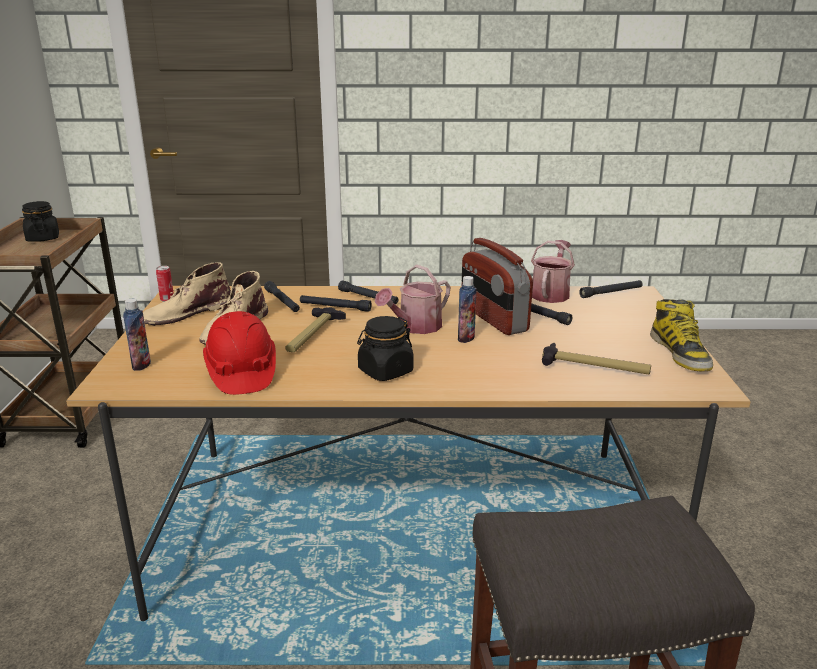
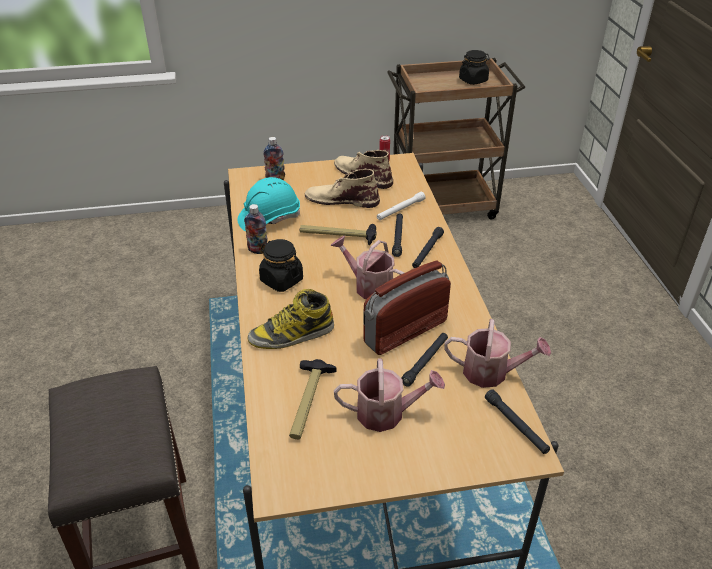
camera: 80 degrees right, 15 degrees up
(241, 373) = (269, 218): red hard hat -> turquoise hard hat
(282, 301) = (400, 210): black flashlight -> white flashlight
(466, 338) = (354, 317): bottle -> bottle (258, 250)
(604, 335) = (387, 413): none -> watering can
(680, 353) = (355, 473): boot -> boot (292, 335)

